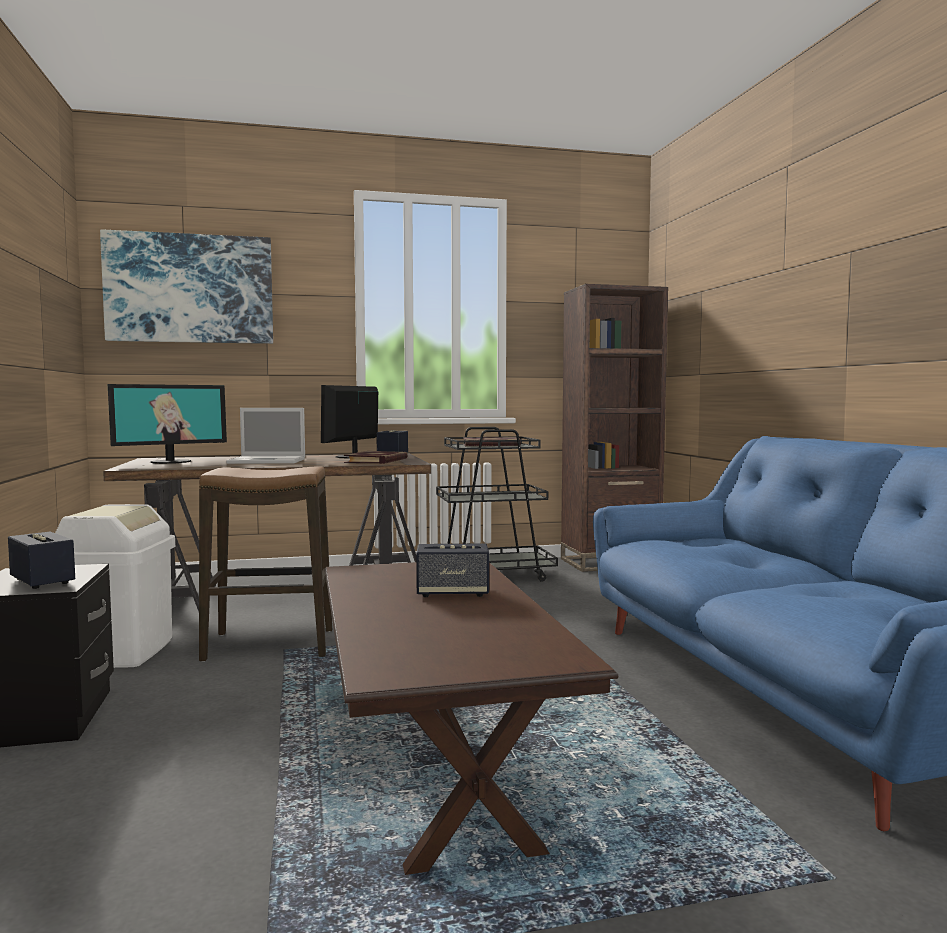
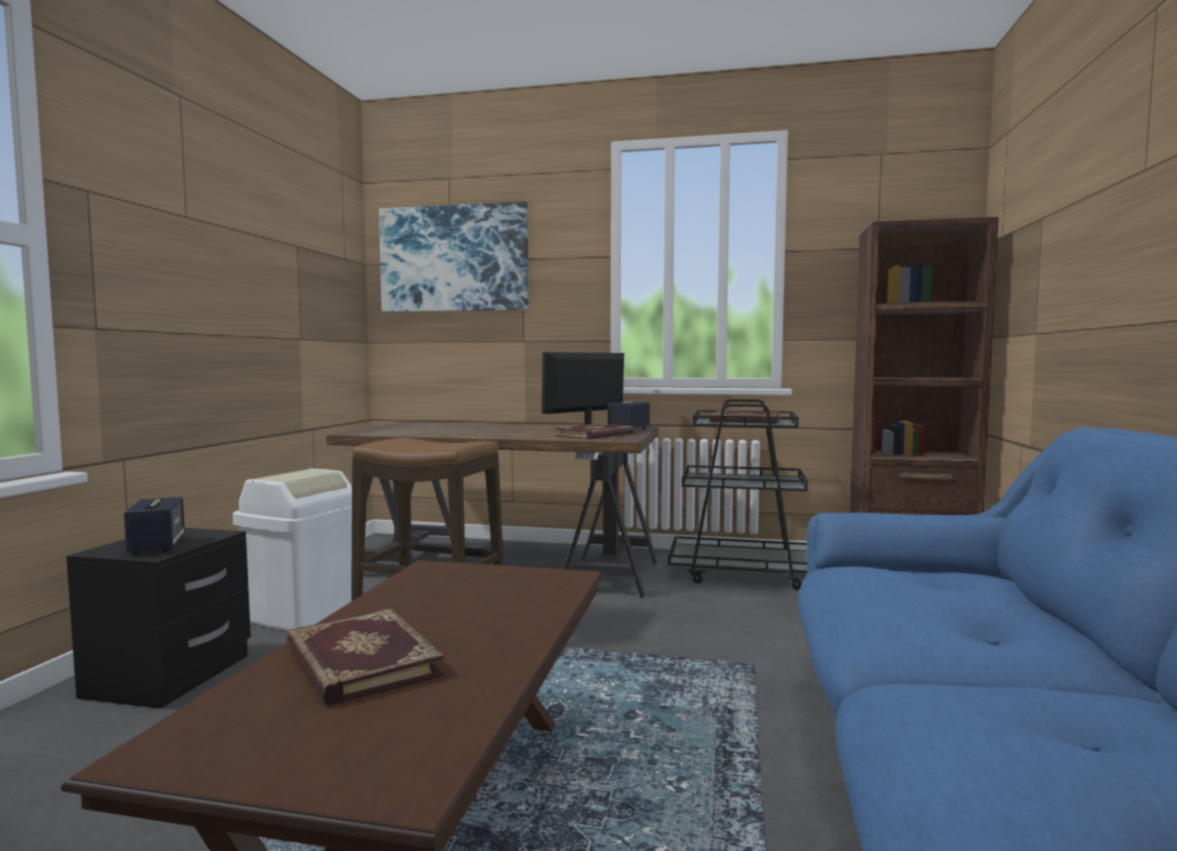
camera: 25 degrees right, 0 degrees up
(171, 462) = (409, 427): monitor -> none
(269, 461) = (492, 431): laptop -> none
(417, 620) = (359, 661): none -> book
(452, 593) = (473, 622): speaker -> none

